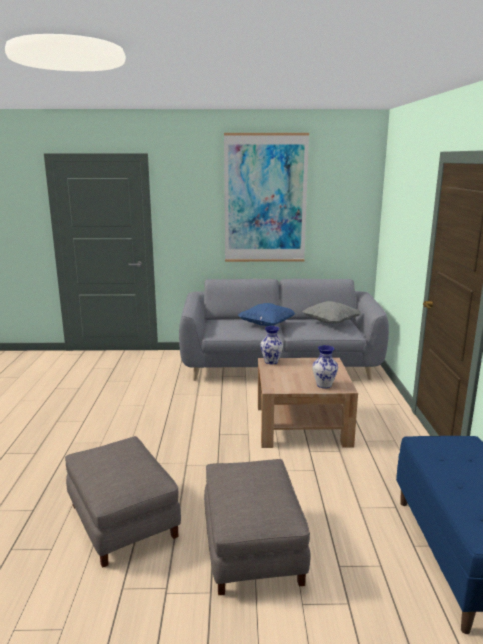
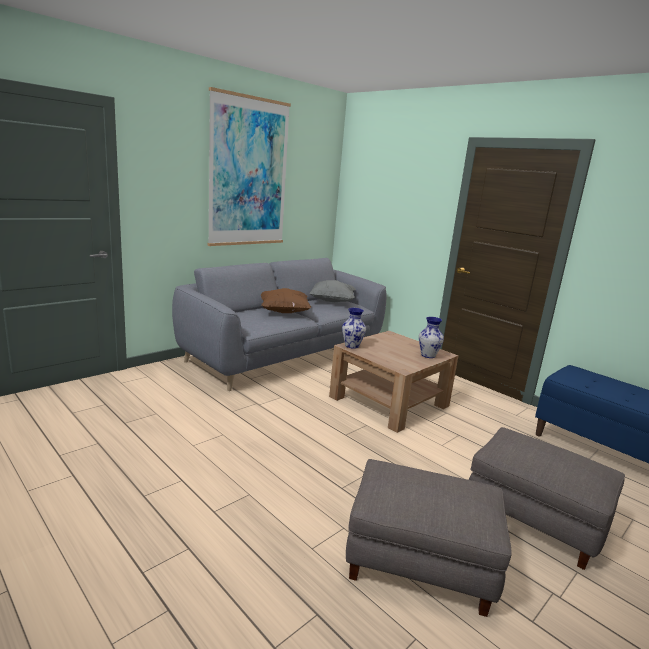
camera: 45 degrees left, 0 degrees up
(266, 325) = (284, 312): blue pillow -> brown pillow

